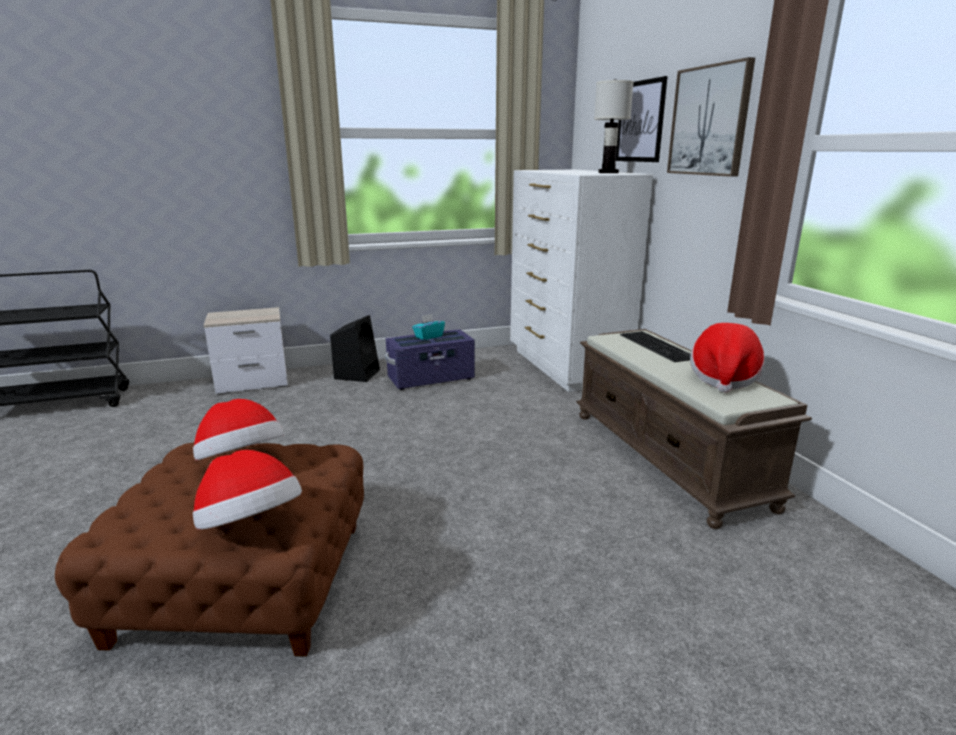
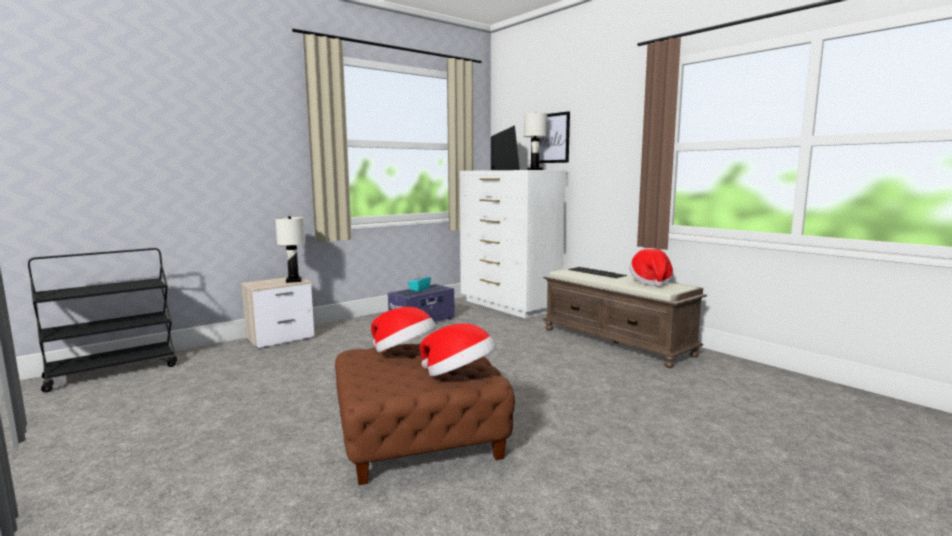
camera: 20 degrees left, 10 degrees down
(263, 315) = (294, 281): none -> white table lamp
(357, 374) = (362, 324): black speaker -> black speaker (504, 170)
(709, 121) = (605, 137): picture -> none

